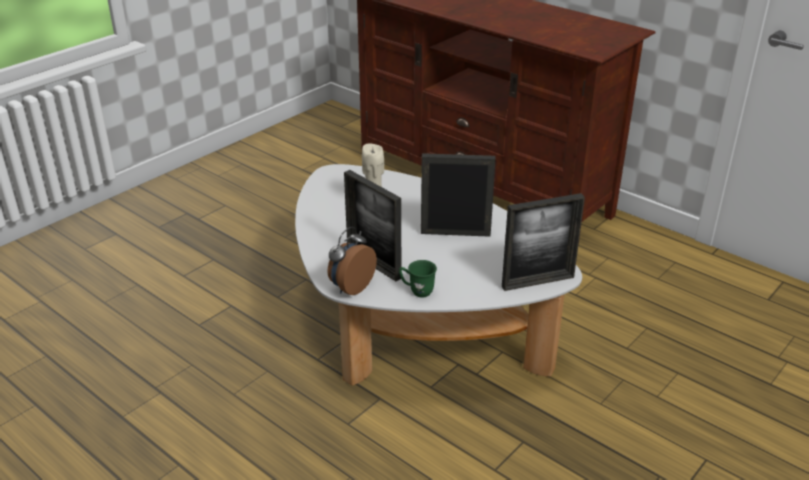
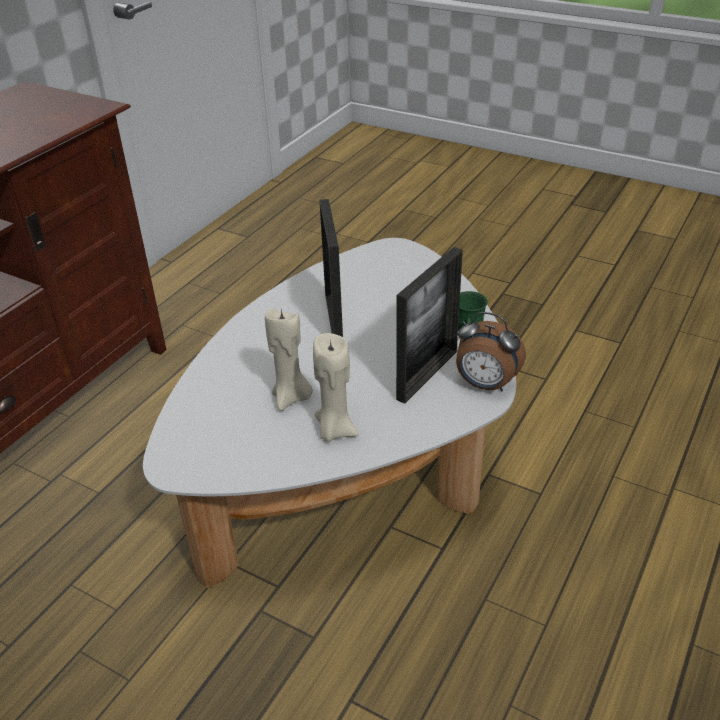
camera: 100 degrees left, 5 degrees up
(334, 222) = (334, 430): none -> beige candle
(538, 282) = (414, 260): picture frame -> none

